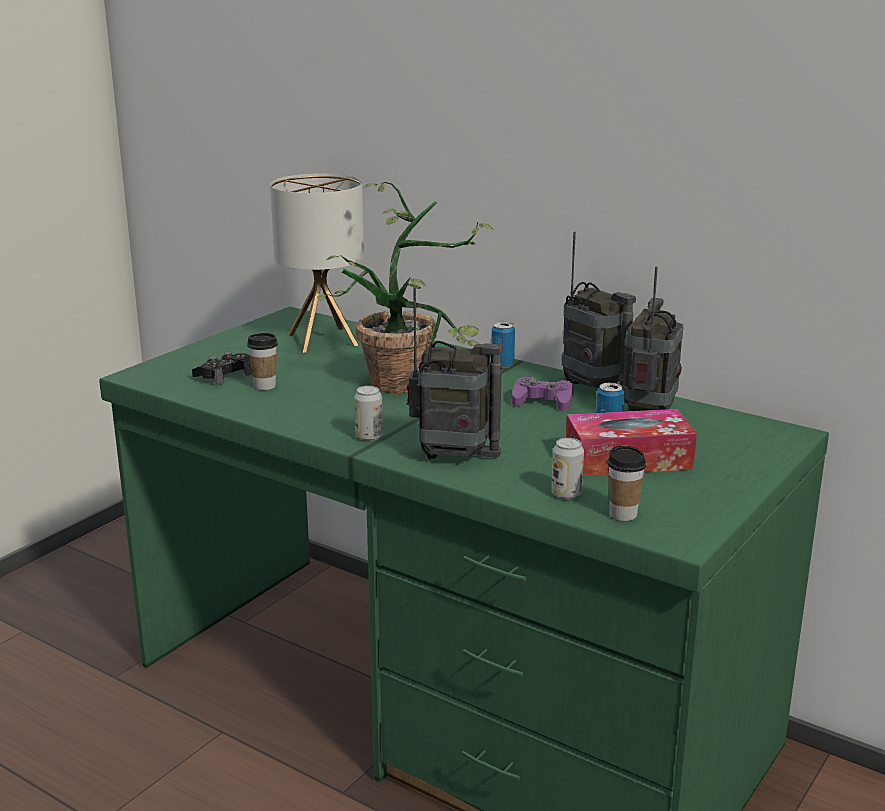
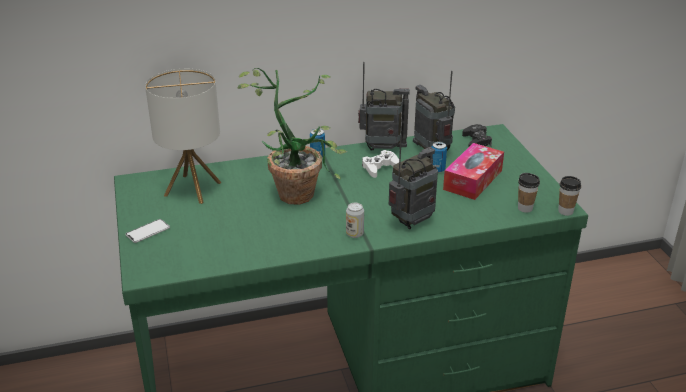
camera: 50 degrees left, 10 degrees up
(213, 351) = (148, 231): none -> phone
(224, 375) = (195, 243): black game controller -> black game controller (476, 141)
(265, 386) = (234, 236): cup -> cup (565, 211)
(543, 401) = (380, 168): purple game controller -> white game controller
(566, 494) = (489, 211): can -> none

